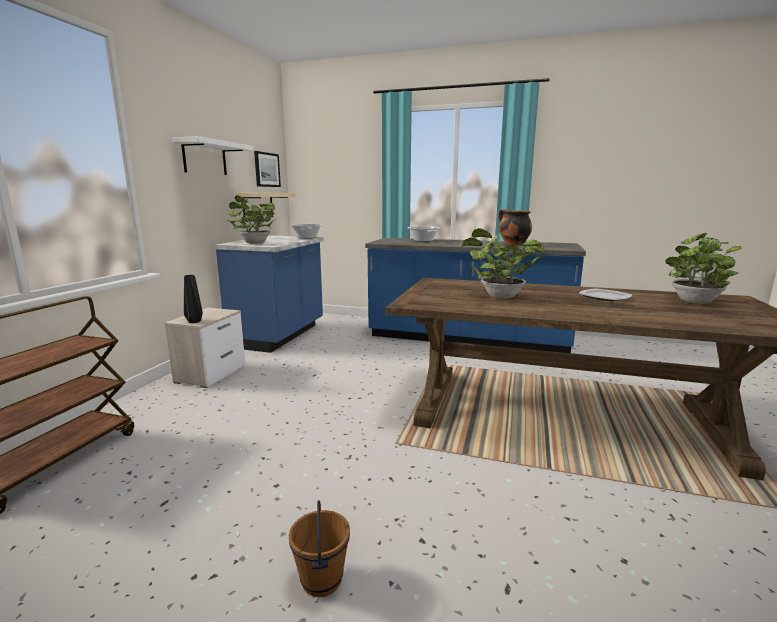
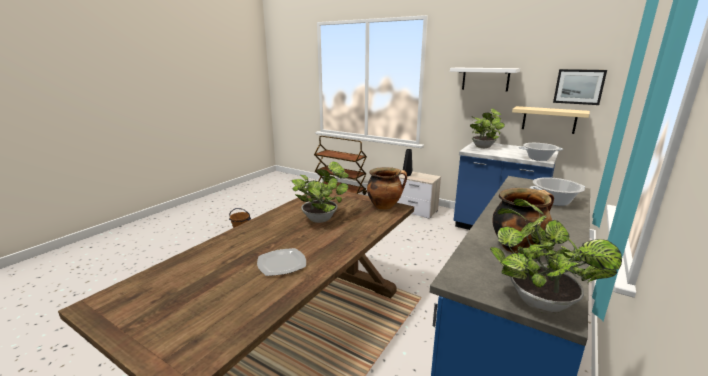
camera: 105 degrees right, 5 degrees up
(434, 283) = (385, 206): none -> cooking pot
(694, 302) = (213, 311): potted plant -> potted plant (536, 300)

